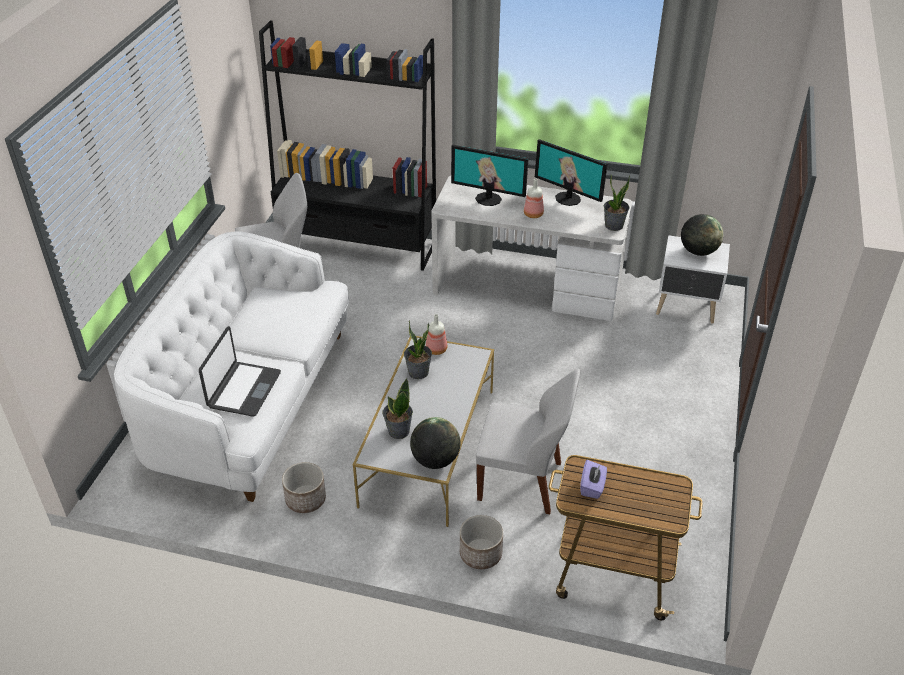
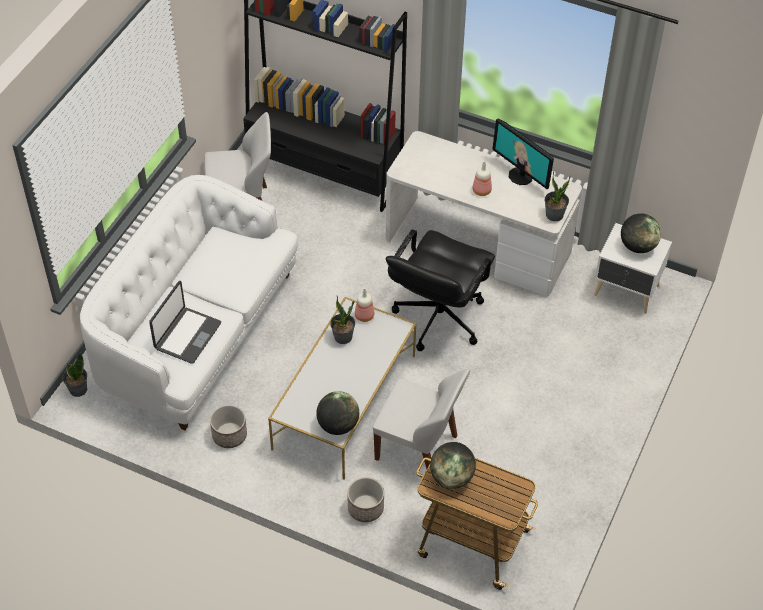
camera: 10 degrees right, 10 degrees up
(398, 431) = (313, 393): potted plant -> potted plant (78, 389)
(488, 199) = (444, 166): monitor -> none
(506, 354) = (438, 318): none -> black office chair
(592, 487) = (451, 477): purple tissue box -> globe

